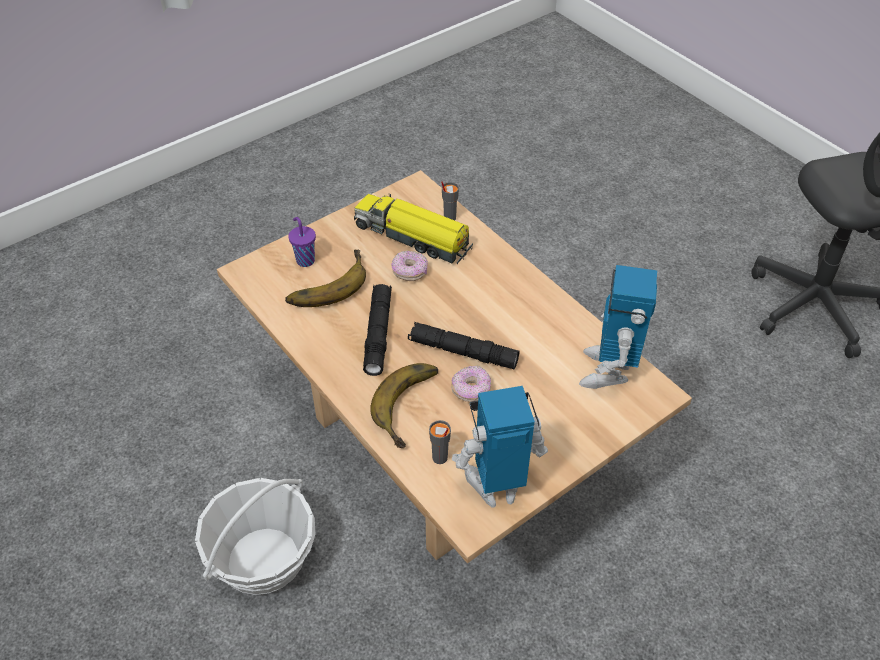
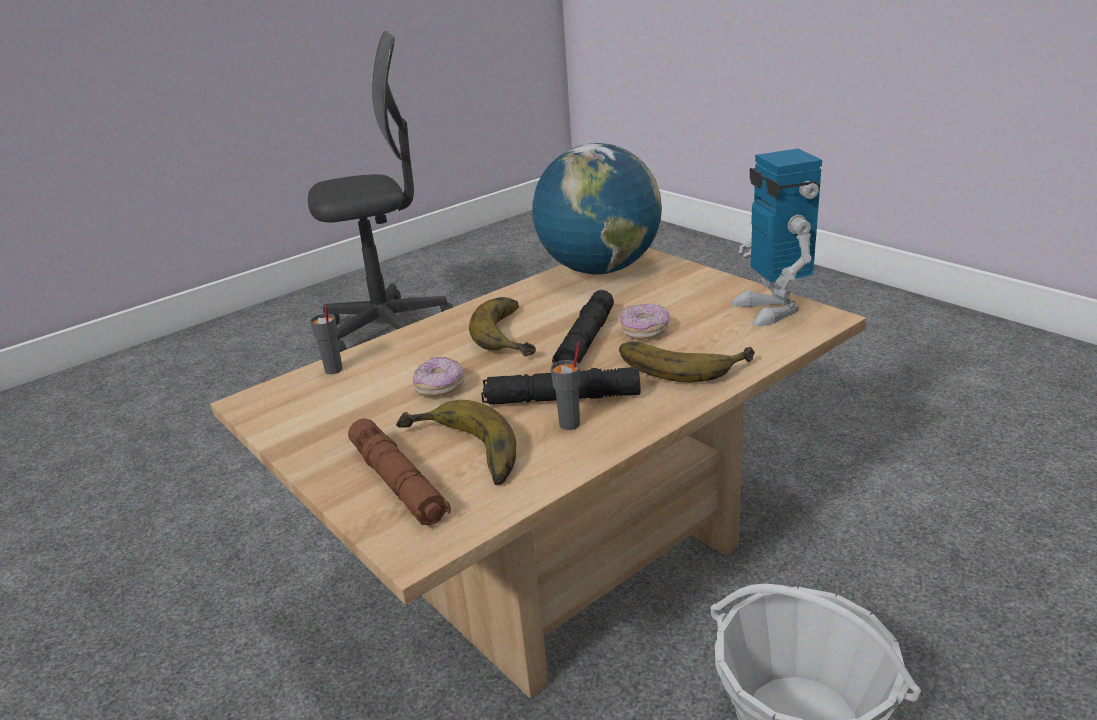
camera: 90 degrees left, 20 degrees down
(305, 260) = (398, 483): purple cup -> brown flashlight
(413, 237) = (367, 392): toy truck -> none
(440, 458) = (750, 340): grey cup -> grey cup (570, 424)
(486, 310) = (515, 333): none -> banana
(608, 371) = (599, 270): toy robot -> globe

